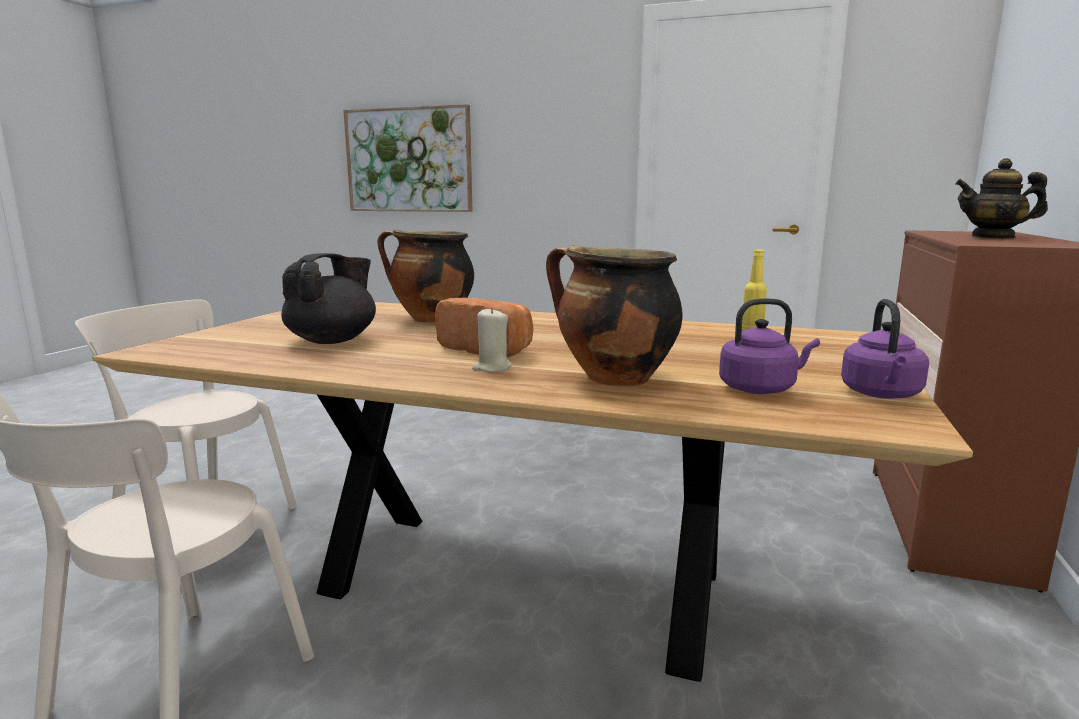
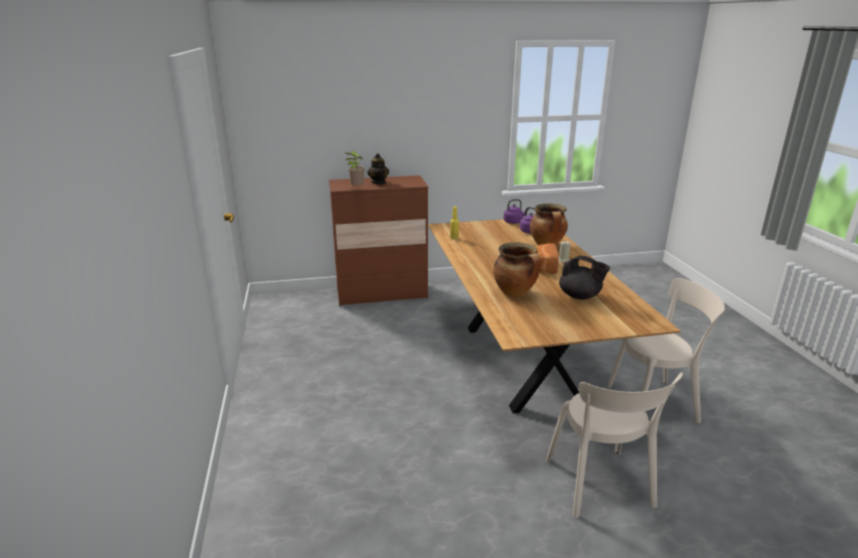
camera: 120 degrees left, 10 degrees up
(333, 340) = (580, 296): black teapot -> black teapot turned 150 degrees counterclockwise
(409, 160) = (126, 315): picture -> none
(924, 233) = (356, 189): none -> potted plant

